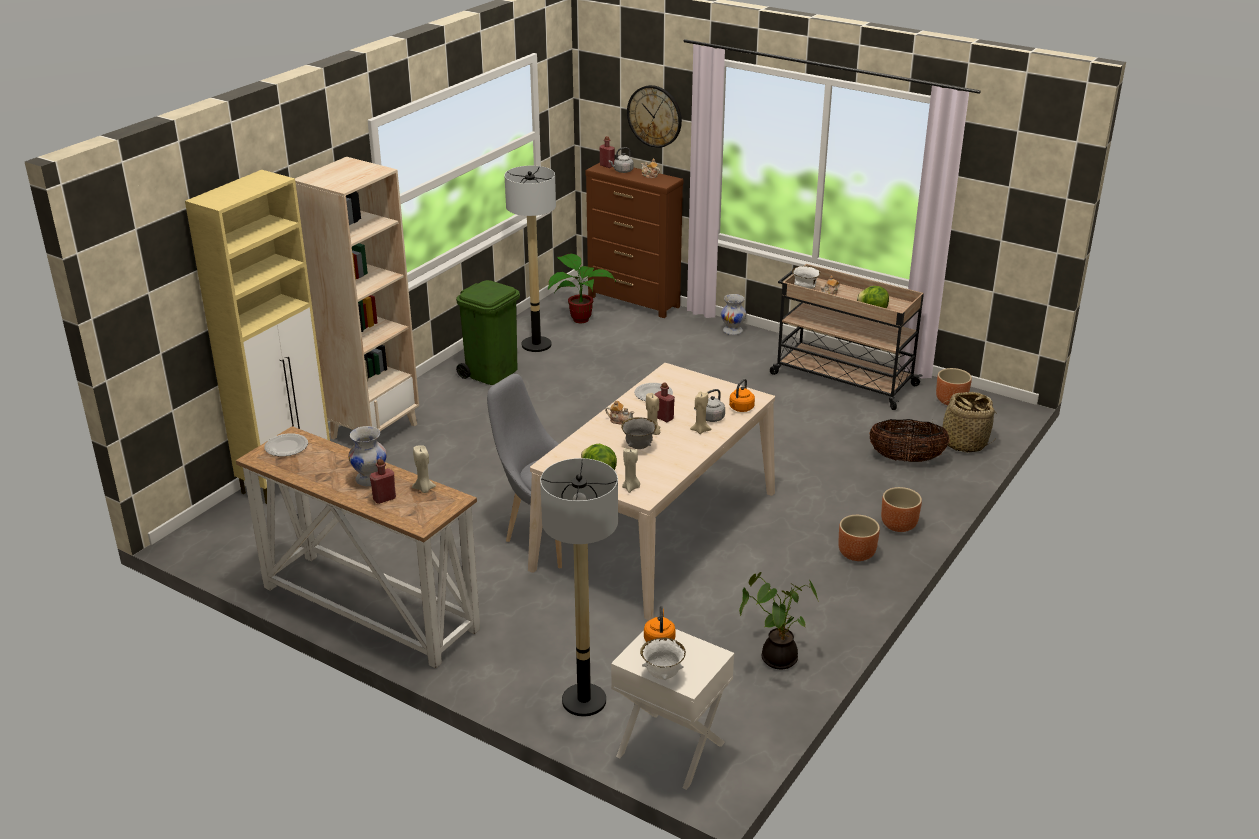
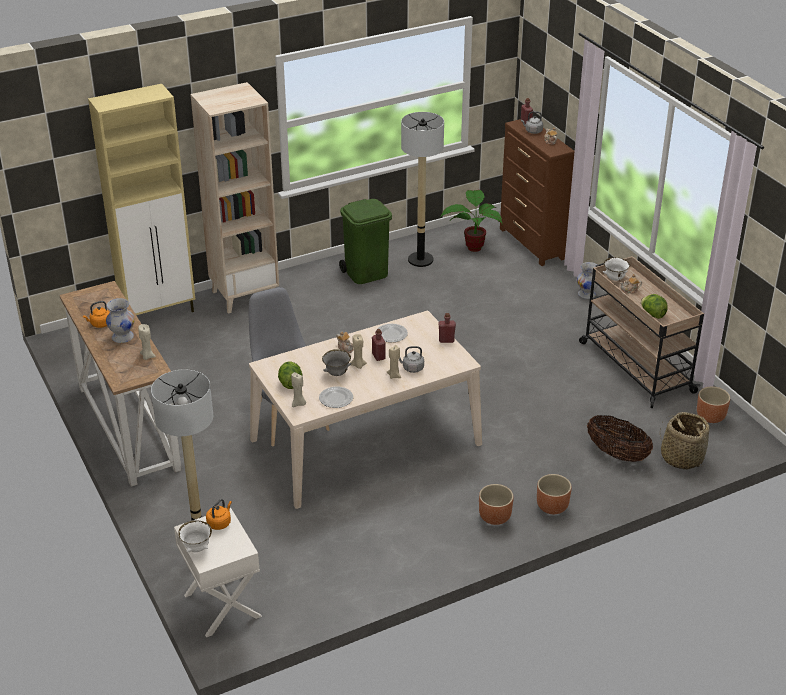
camera: 30 degrees right, 5 degrees up
(287, 447) = (97, 295): plate -> plate (336, 398)
(384, 498) = (117, 355): red bottle -> red bottle (446, 340)
(654, 116) = (563, 91): wall clock -> none
(740, 408) = (442, 368): orange kettle -> orange kettle (100, 324)
(776, 657) = (355, 572): potted plant -> none

